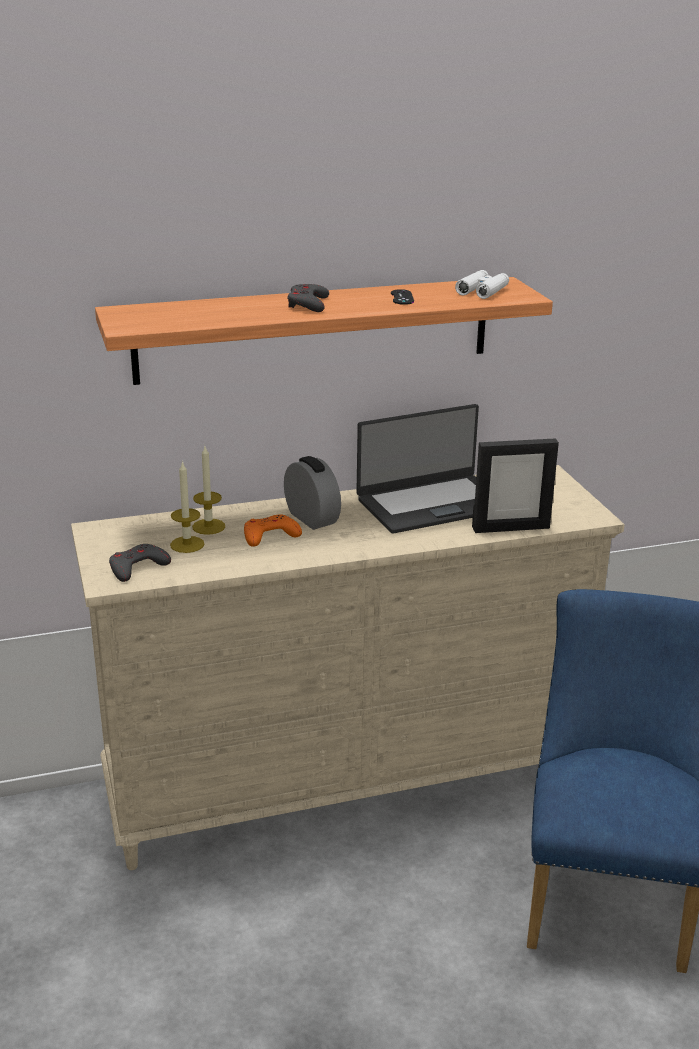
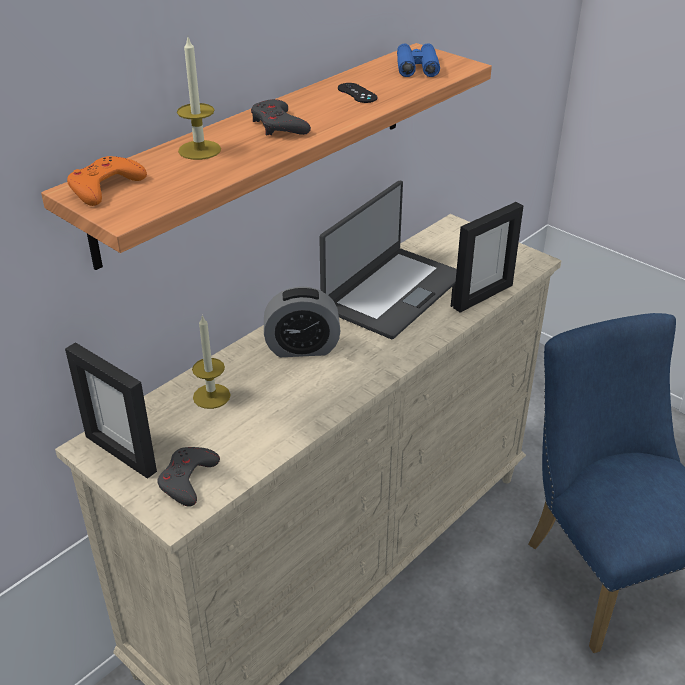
camera: 30 degrees left, 10 degrees up
(111, 539) = (122, 452): none -> picture frame
(187, 544) = (211, 428): candle -> candle (199, 150)
(270, 535) = (283, 384): orange game controller -> orange game controller (105, 187)
(312, 518) = (302, 348): alarm clock -> alarm clock turned 150 degrees clockwise
(482, 291) = (417, 67): white binoculars -> blue binoculars

